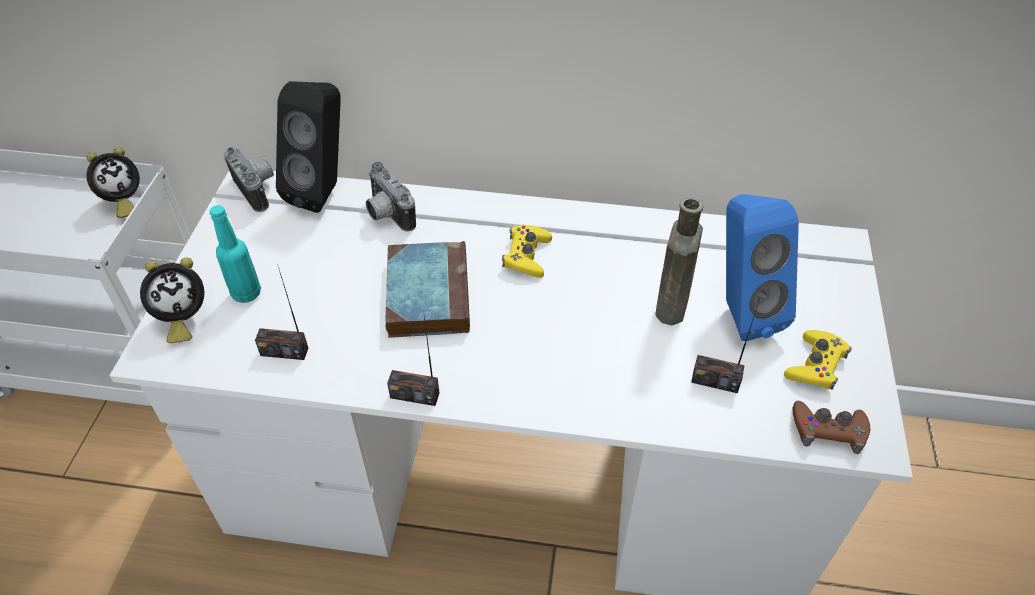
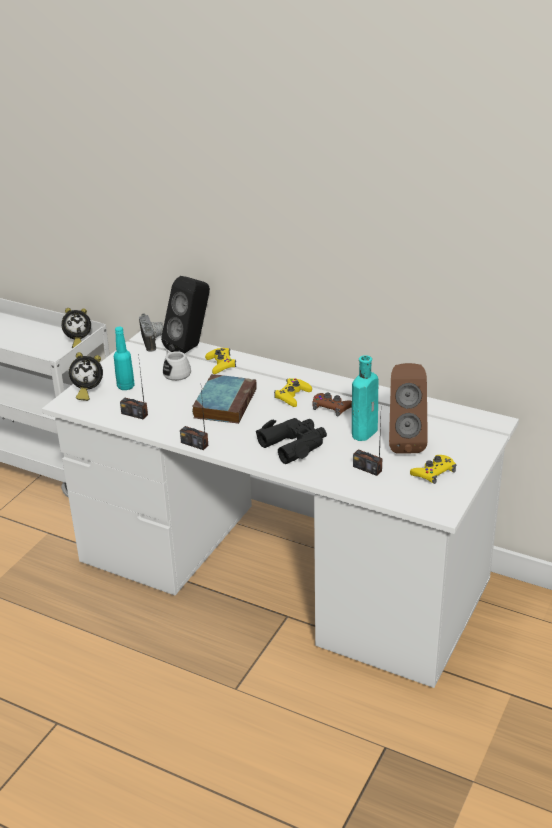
camera: 20 degrees right, 15 degrees down
(319, 246) = (175, 372): none -> white mug
(386, 214) = (221, 364): camera -> yellow game controller
(578, 358) = (294, 445): none -> black binoculars
(672, 304) = (365, 431): brown bottle -> turquoise bottle
(739, 311) = (404, 442): blue speaker -> brown speaker
(828, 430) = (419, 500): brown game controller -> brown game controller (331, 407)

